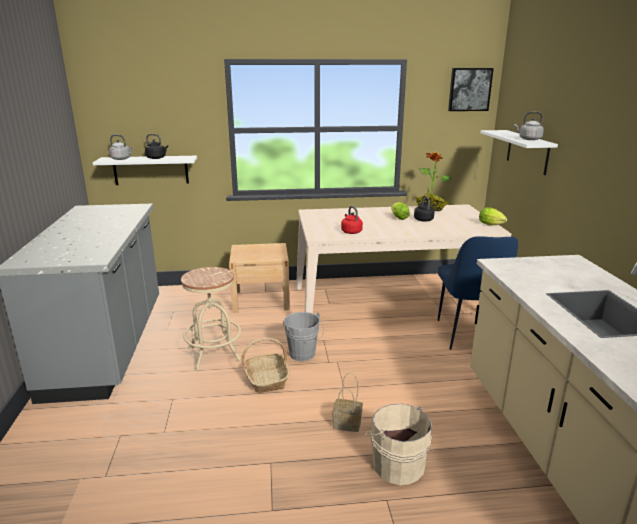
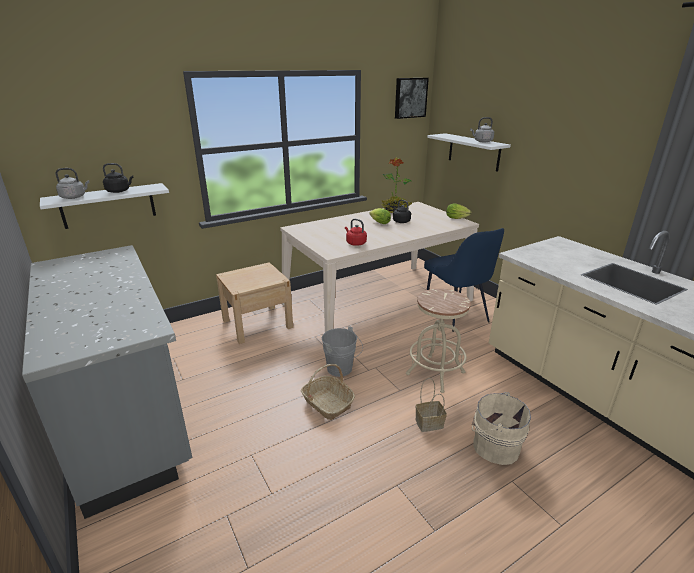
camera: 25 degrees left, 5 degrees up
(214, 354) = (255, 393): beige stool -> beige stool (435, 373)

